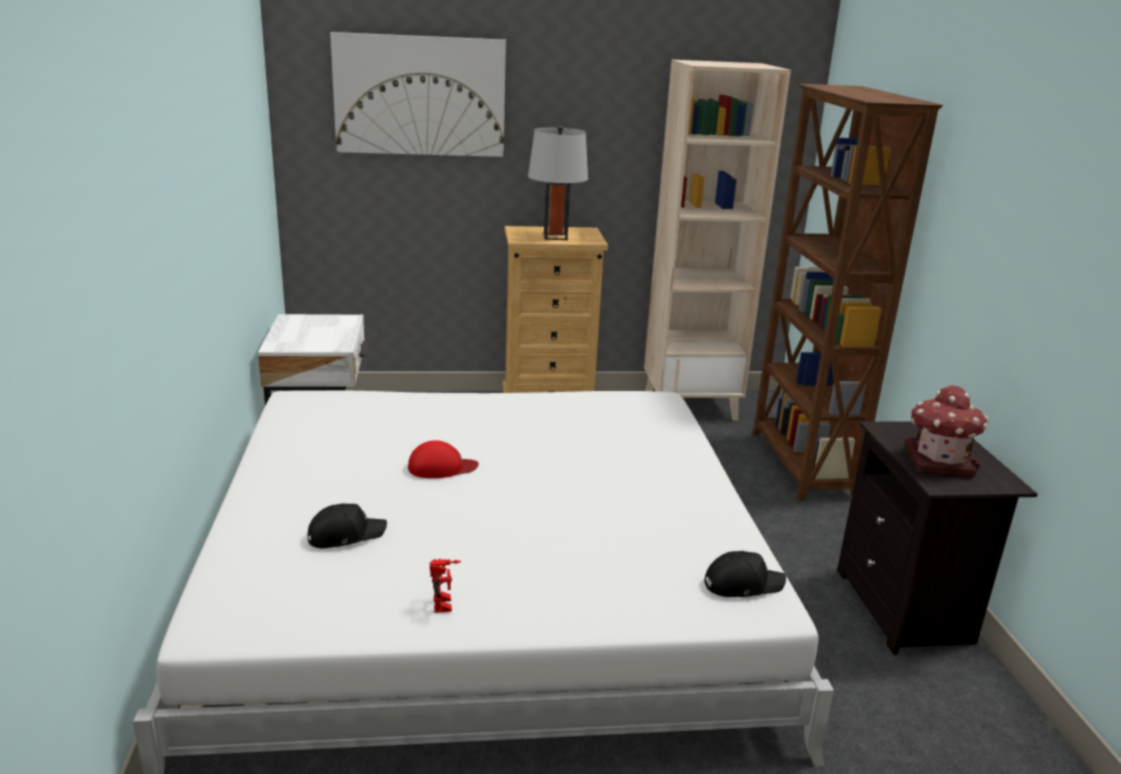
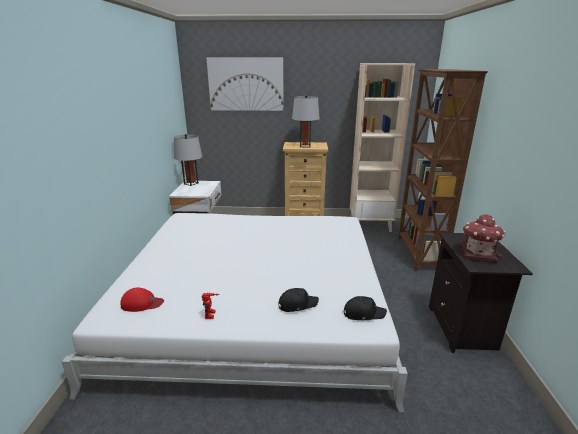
camera: 10 degrees right, 0 degrees up
(297, 321) = (191, 183): none -> grey table lamp
(345, 535) = (178, 278): black cap -> black cap (297, 304)
(441, 467) = (233, 248): red cap -> red cap (142, 303)

